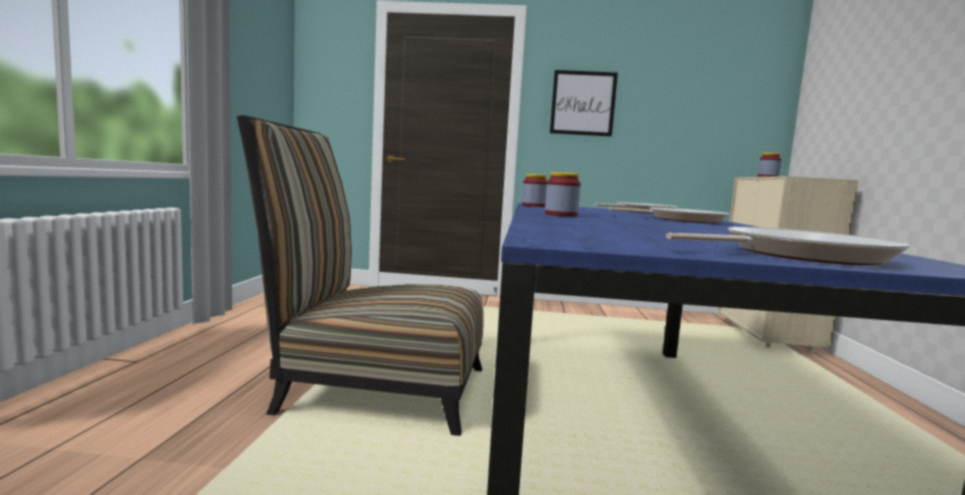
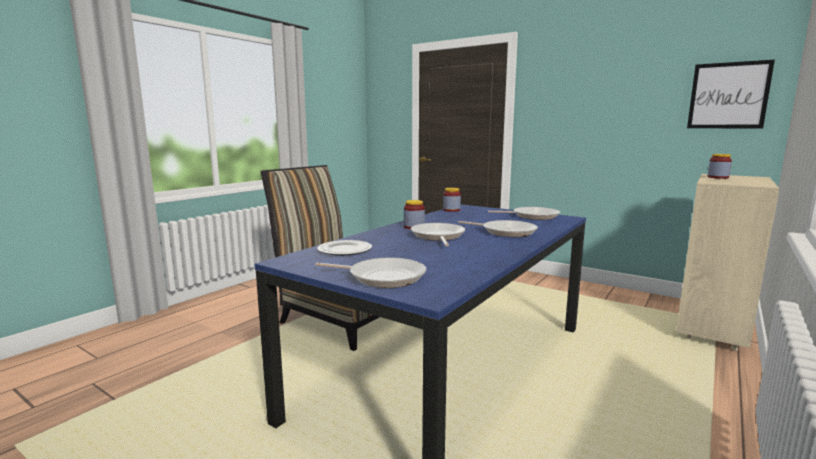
camera: 30 degrees right, 5 degrees up
(582, 231) = (344, 250): none -> plate
(583, 103) = (564, 108): picture -> picture (728, 95)
(632, 221) = (437, 236): none -> frying pan

